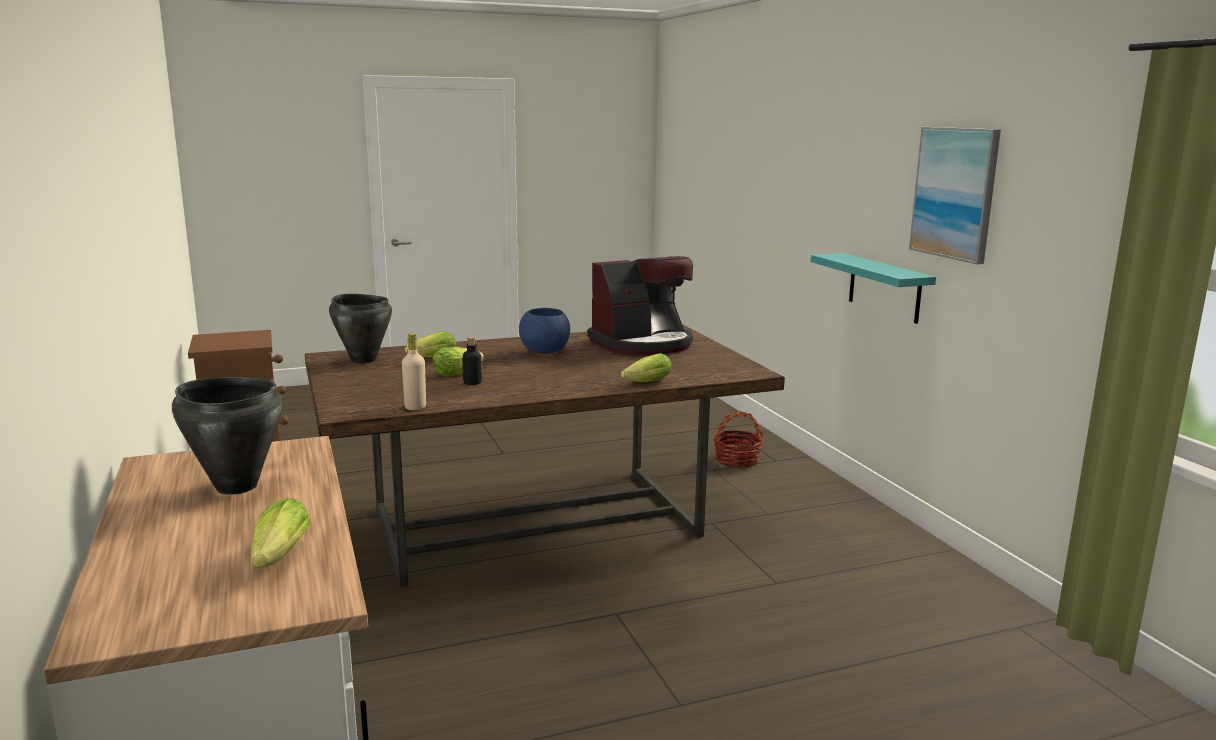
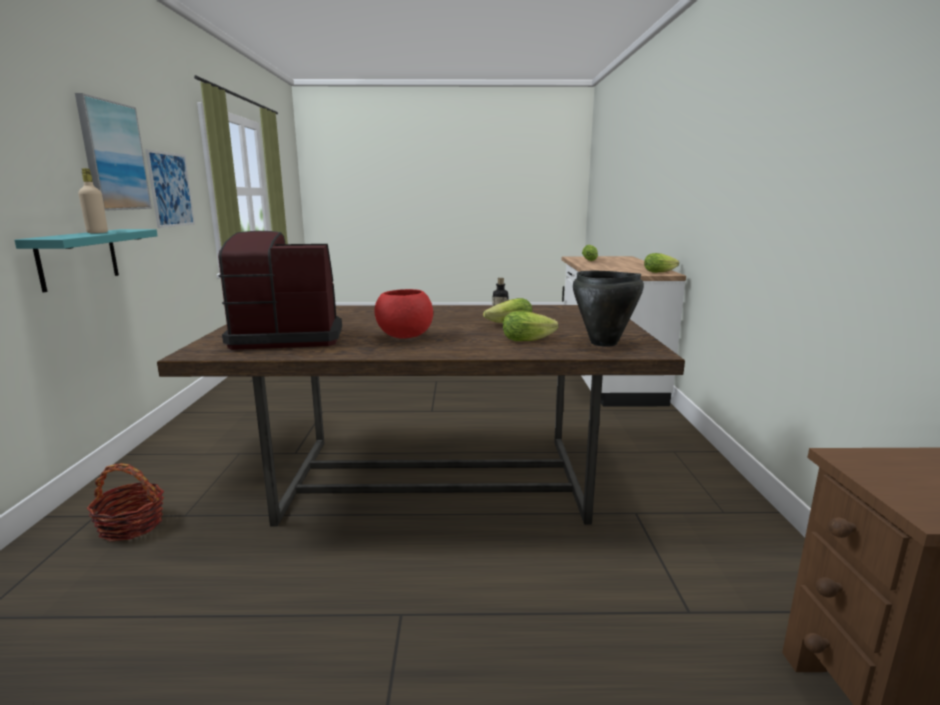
camera: 160 degrees left, 0 degrees up
(236, 486) = (620, 268): black cooking pot -> none
(415, 407) = (548, 307): beige bottle -> beige bottle (97, 232)
(544, 351) = (404, 337): blue bowl -> red bowl
(645, 383) = (369, 308): lettuce -> lettuce (661, 272)
(1047, 249) = (171, 189): none -> picture

